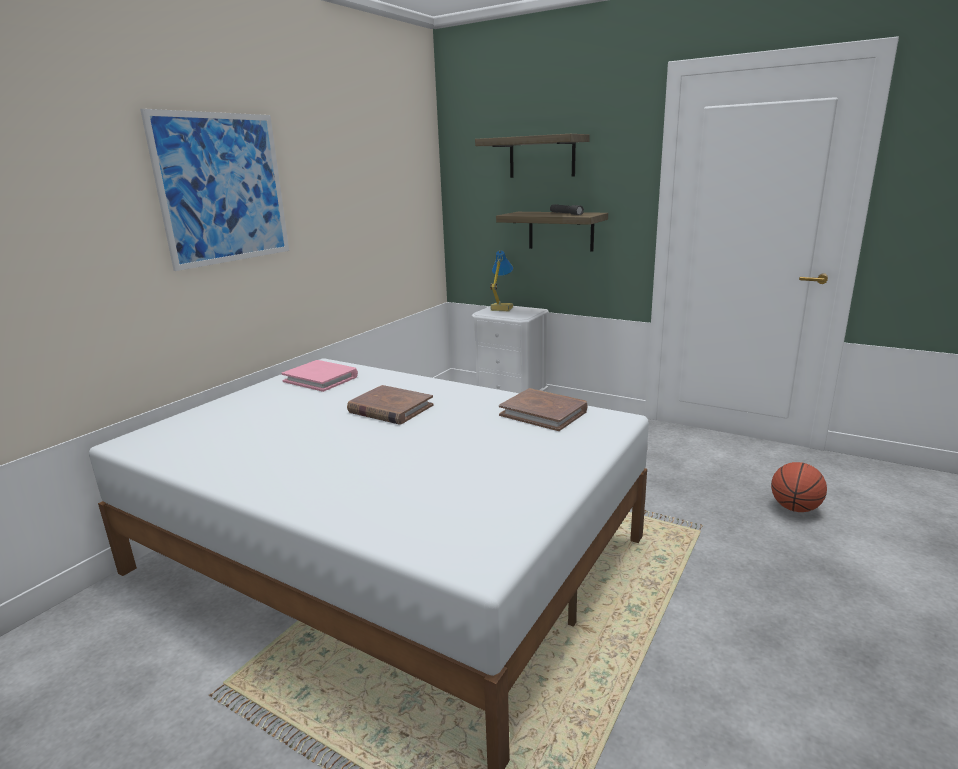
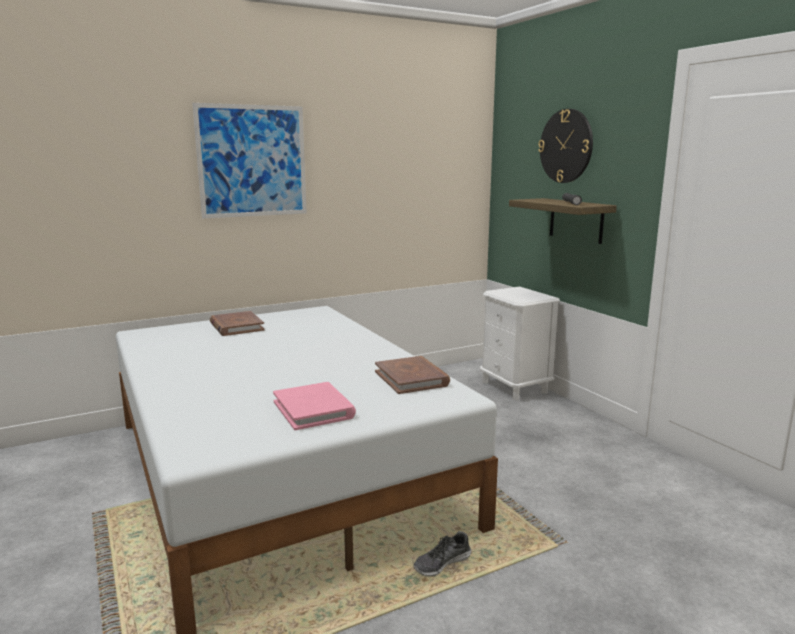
camera: 30 degrees right, 5 degrees down
(321, 379) = (300, 319): pink book -> pink book (314, 409)
(390, 409) = (309, 349): brown book -> brown book (236, 327)
(500, 308) = (516, 291): table lamp -> none
(542, 157) = (566, 146): shelf -> wall clock
(639, 584) = (442, 564): none -> shoe
(794, 508) = (696, 564): basketball -> none

